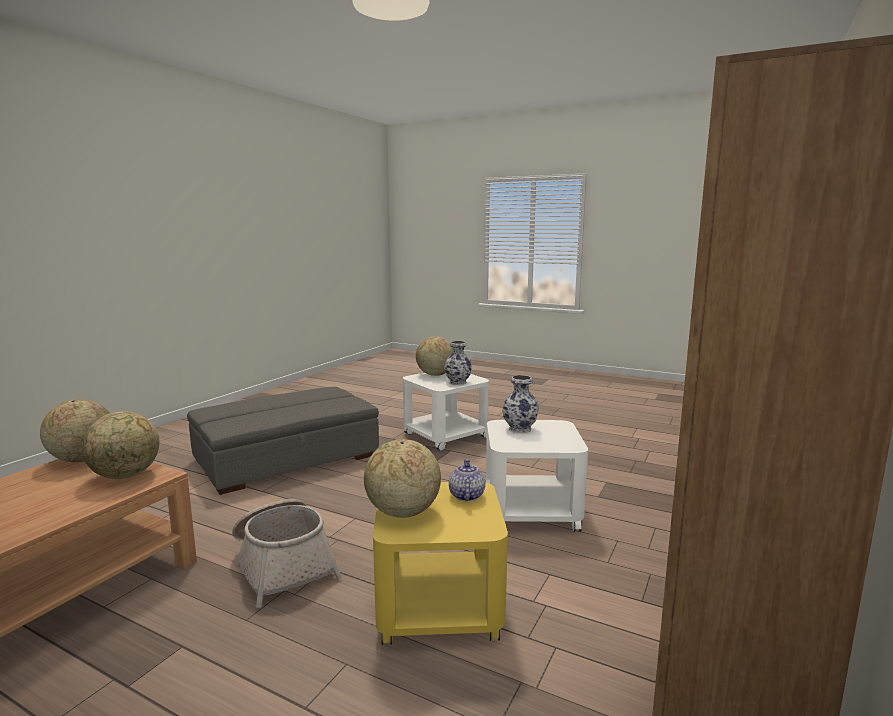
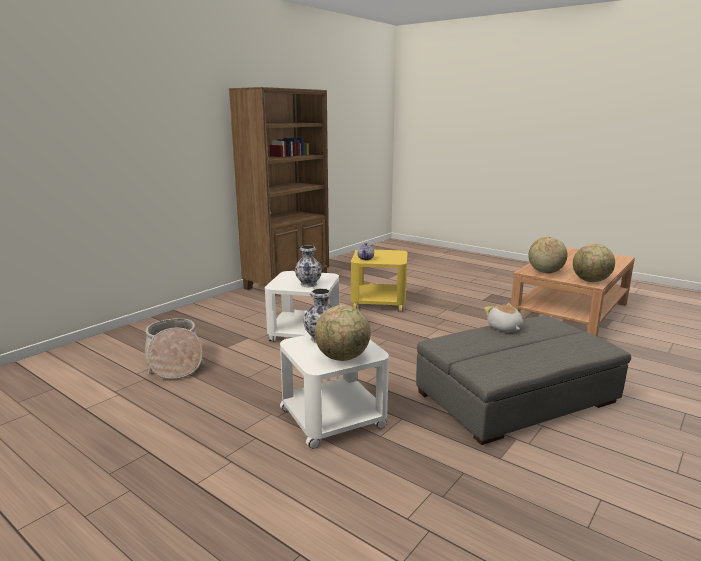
camera: 170 degrees left, 5 degrees up
(283, 565) = (458, 319): basket -> basket (174, 363)
(287, 414) = (504, 328): none -> plush toy
(402, 512) = (395, 256): globe -> none

